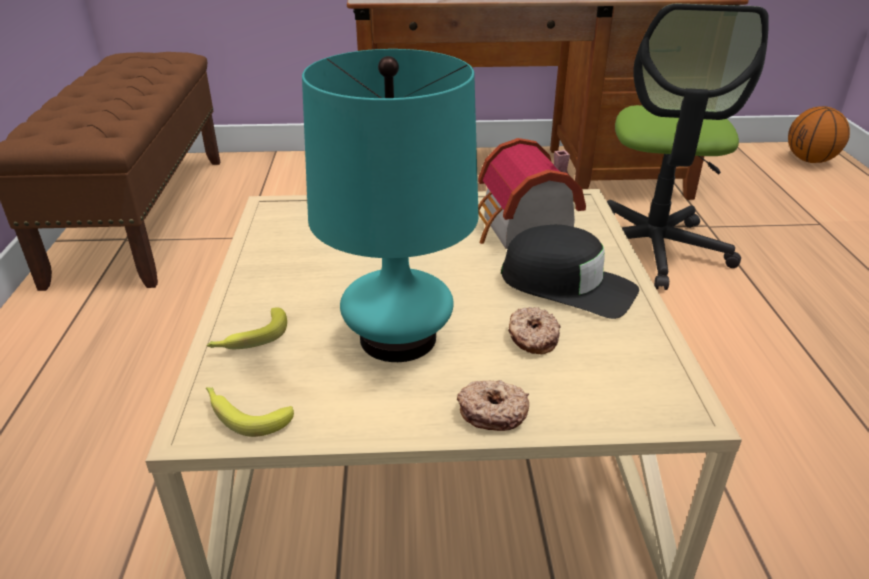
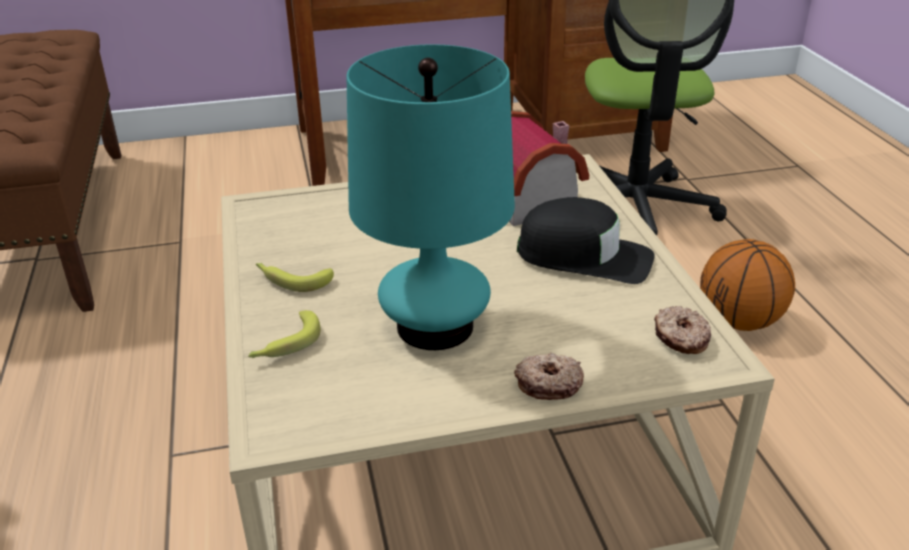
camera: 10 degrees left, 0 degrees up
(244, 414) = (311, 416): banana -> banana (292, 279)
(532, 338) = (565, 311): donut -> donut (680, 338)
(809, 160) = (777, 97): basketball -> basketball (738, 321)

